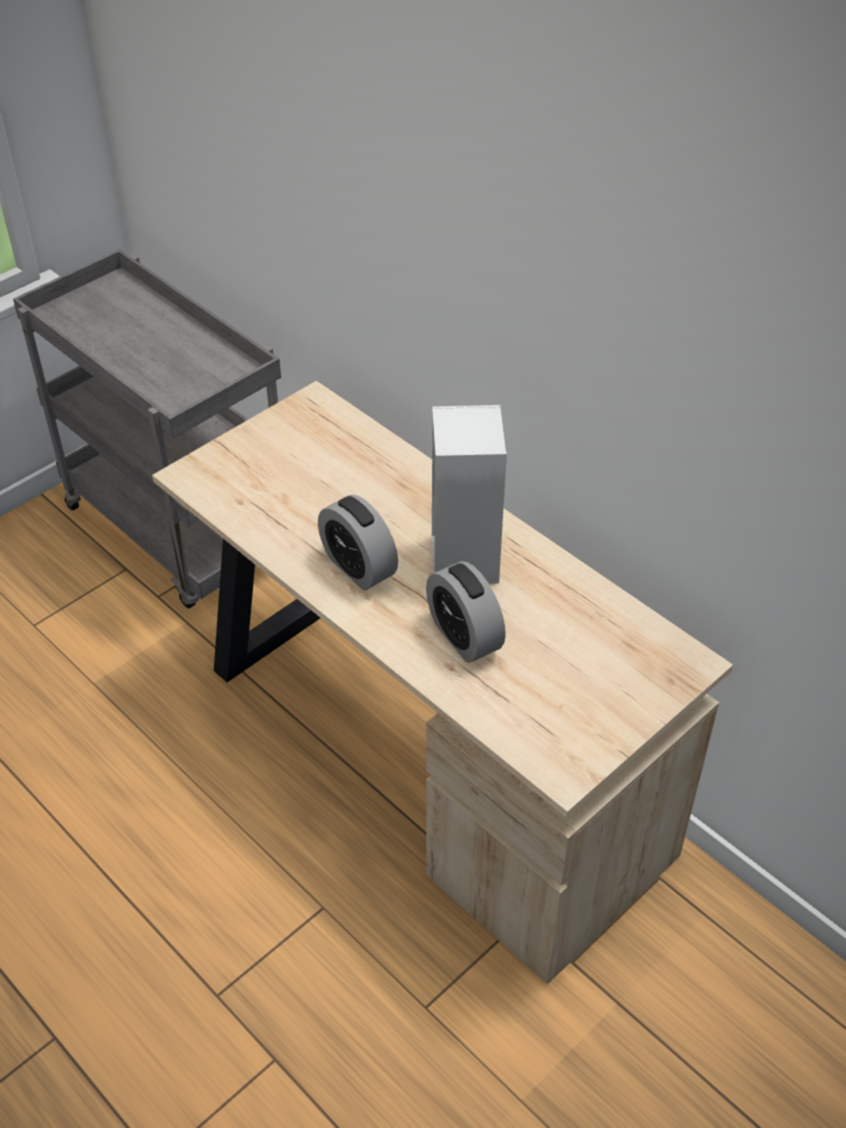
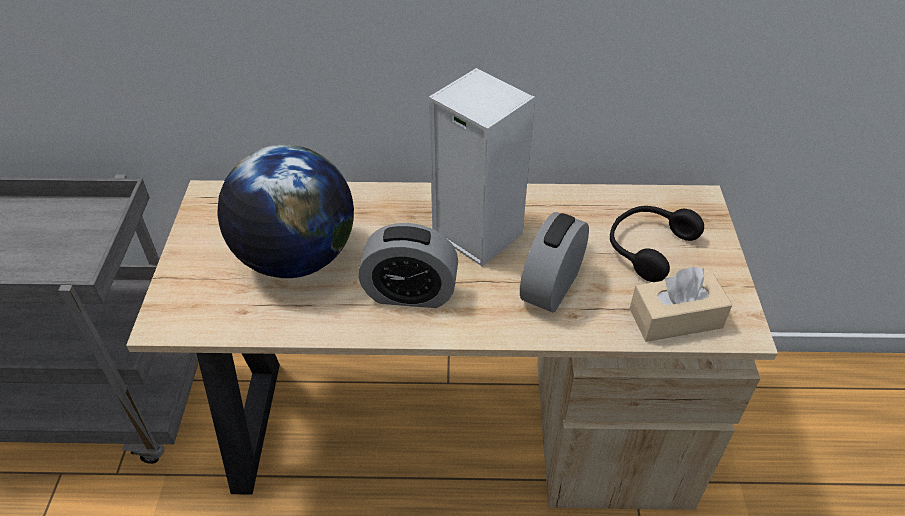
camera: 45 degrees left, 0 degrees up
(315, 487) = (296, 258): none -> globe
(464, 636) = (551, 287): alarm clock -> alarm clock turned 105 degrees clockwise
(524, 727) = (675, 318): none -> beige tissue box
(584, 664) = (647, 247): none -> black headphones

